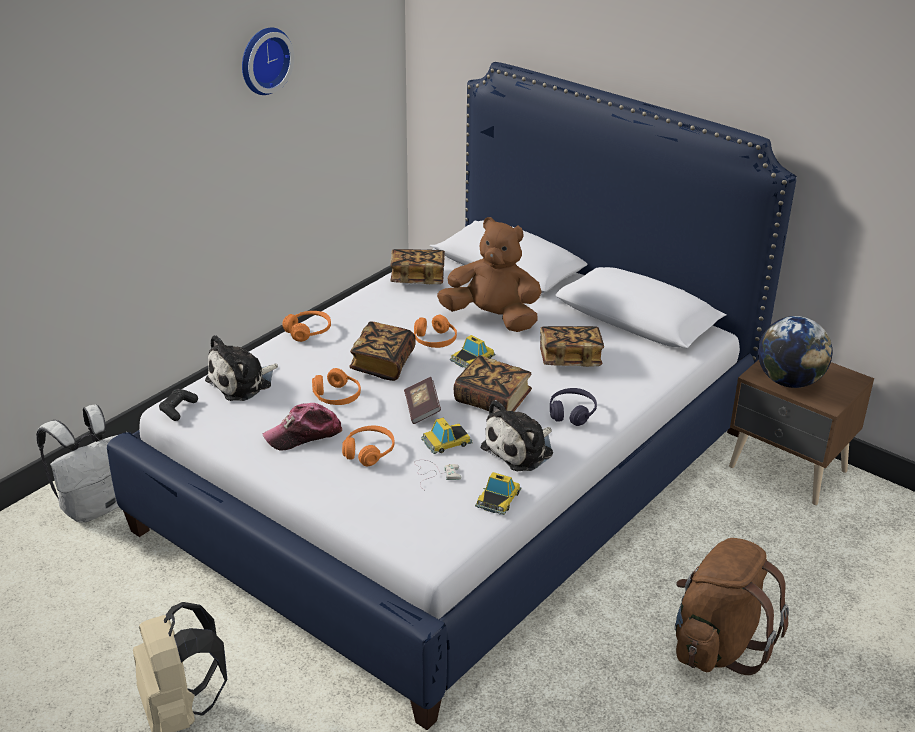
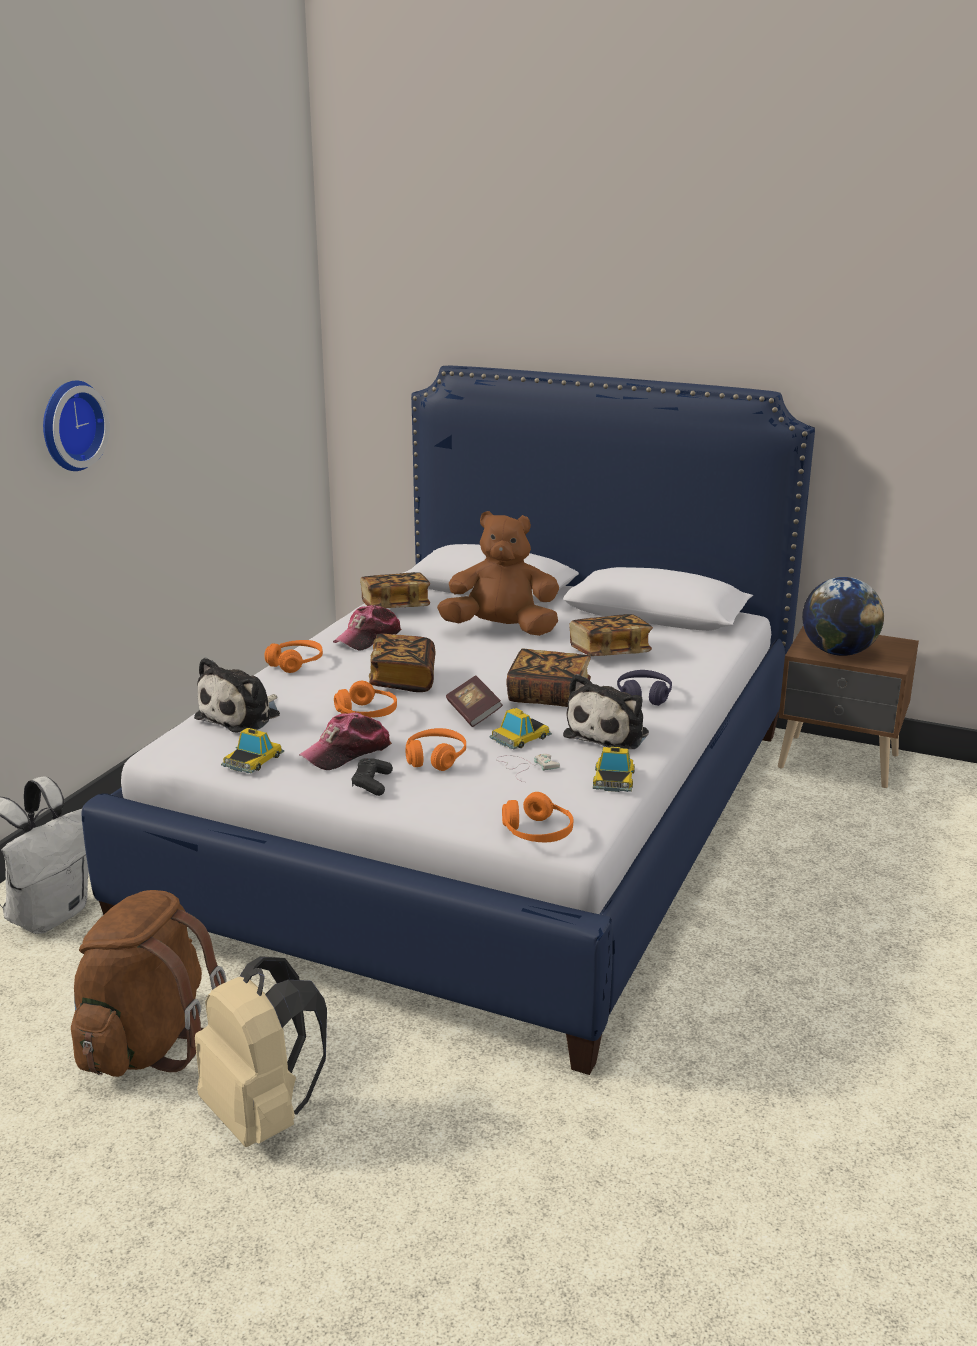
camera: 15 degrees left, 10 degrees down
(178, 409) = (173, 749): black game controller -> black game controller (372, 783)
(263, 60) = (192, 365): wall clock -> wall clock (69, 425)
(378, 312) = (368, 638): none -> cap
(435, 340) = (449, 654): orange headphones -> orange headphones (537, 833)
(472, 358) = (502, 664): toy car -> toy car (253, 760)
(718, 645) = (866, 929): brown backpack -> brown backpack (148, 1043)

